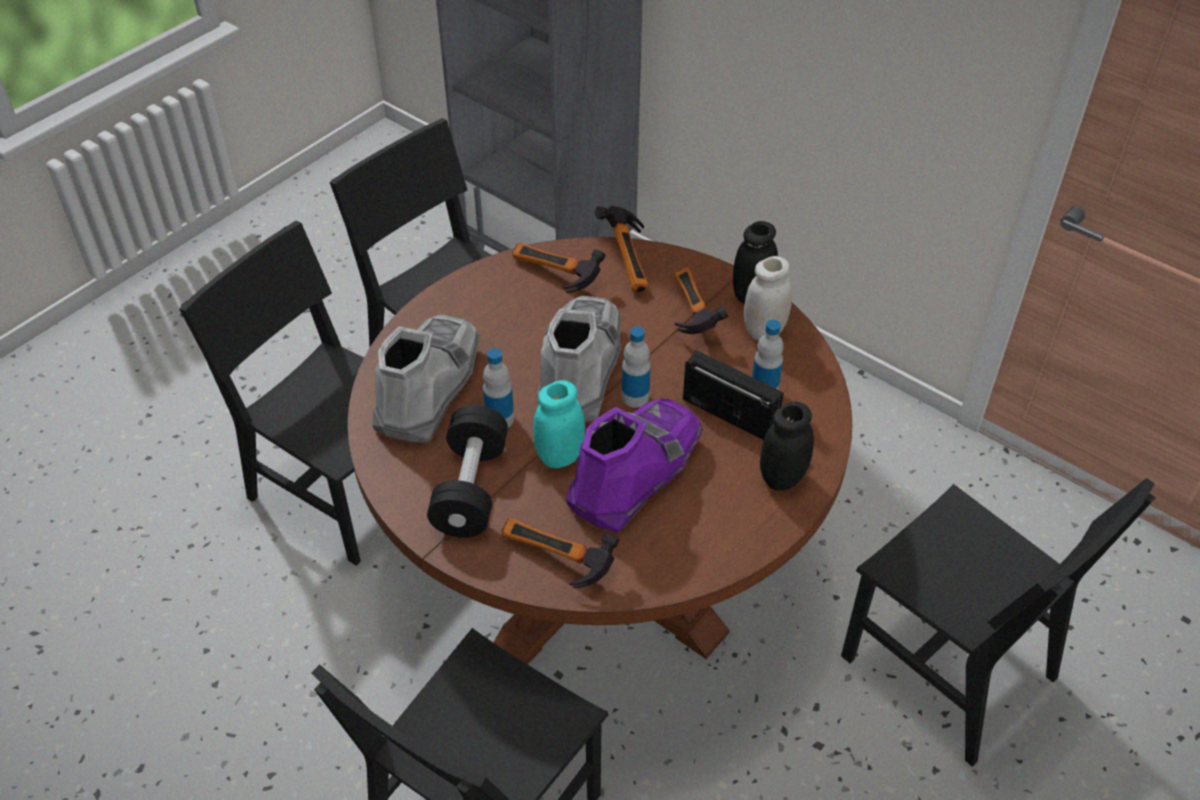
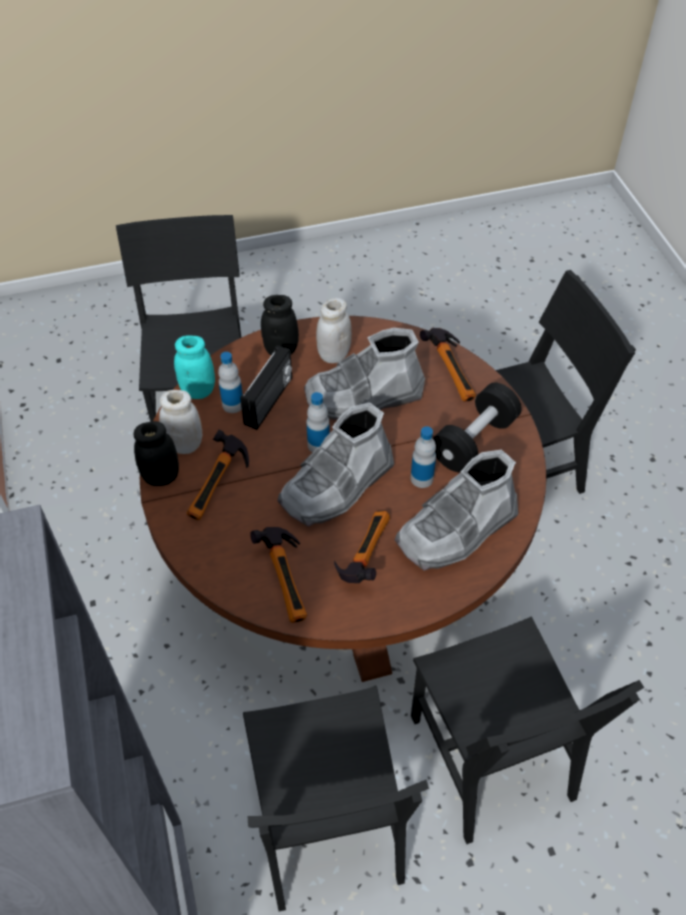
camera: 145 degrees left, 5 degrees up
(560, 456) = (401, 431): turquoise jar -> turquoise jar (198, 390)
(632, 261) = (214, 560): hammer -> hammer (362, 554)
(635, 473) = (364, 397): purple boot -> grey boot
(717, 506) = (334, 355): none -> white jar
(730, 413) = (270, 401): radio -> radio turned 135 degrees counterclockwise

